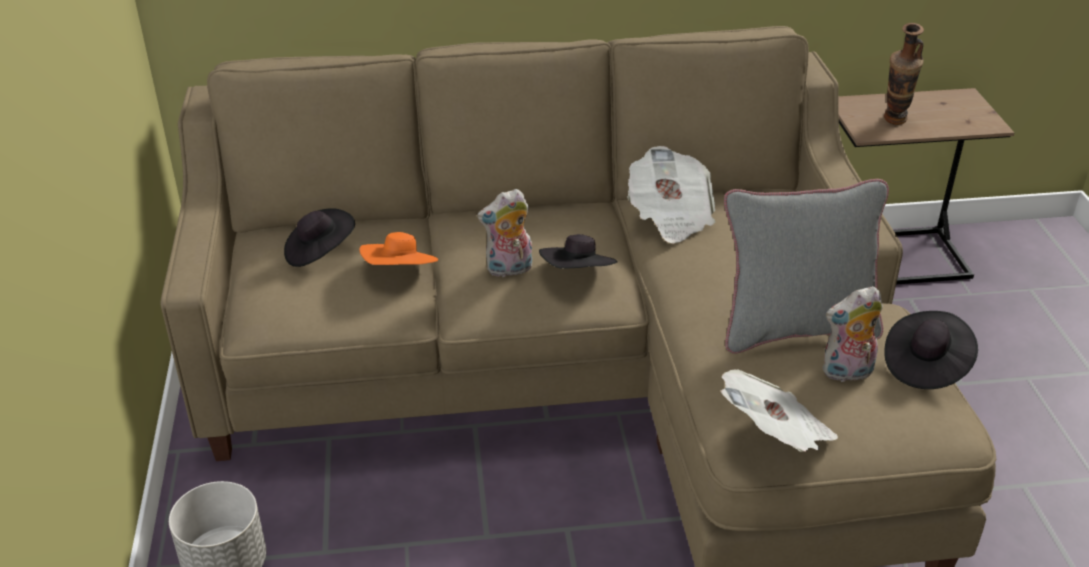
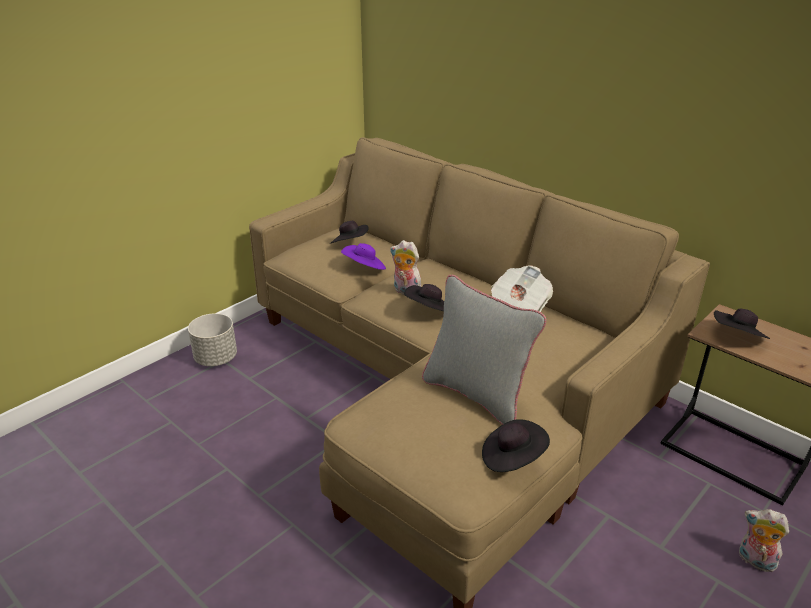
camera: 50 degrees right, 5 degrees down
(401, 272) = (364, 268): orange hat -> purple hat
(775, 435) = (370, 423): newspaper -> none
(847, 373) = (460, 428): plush toy -> plush toy (754, 561)
(893, 123) = (737, 338): vase -> black hat

